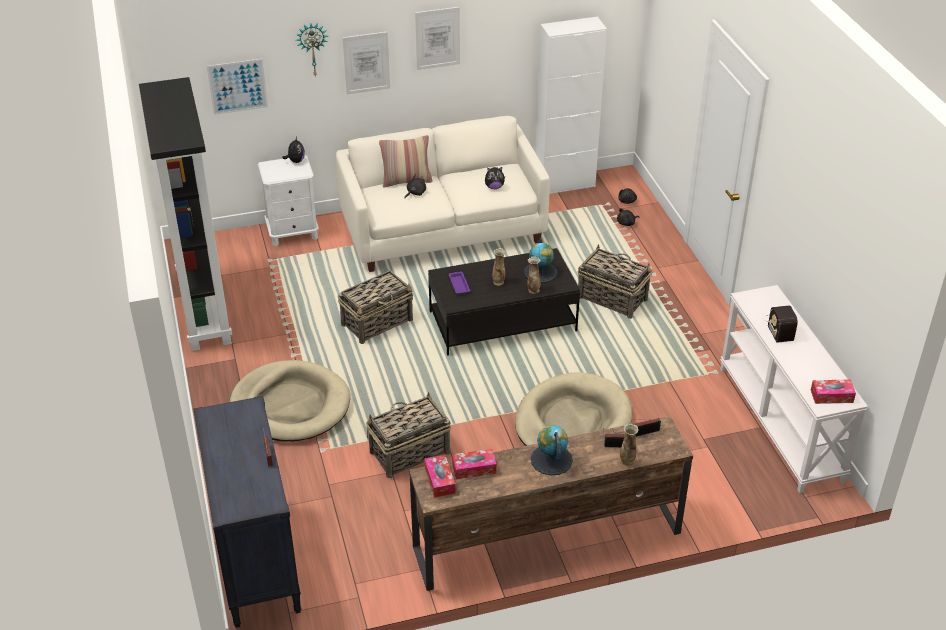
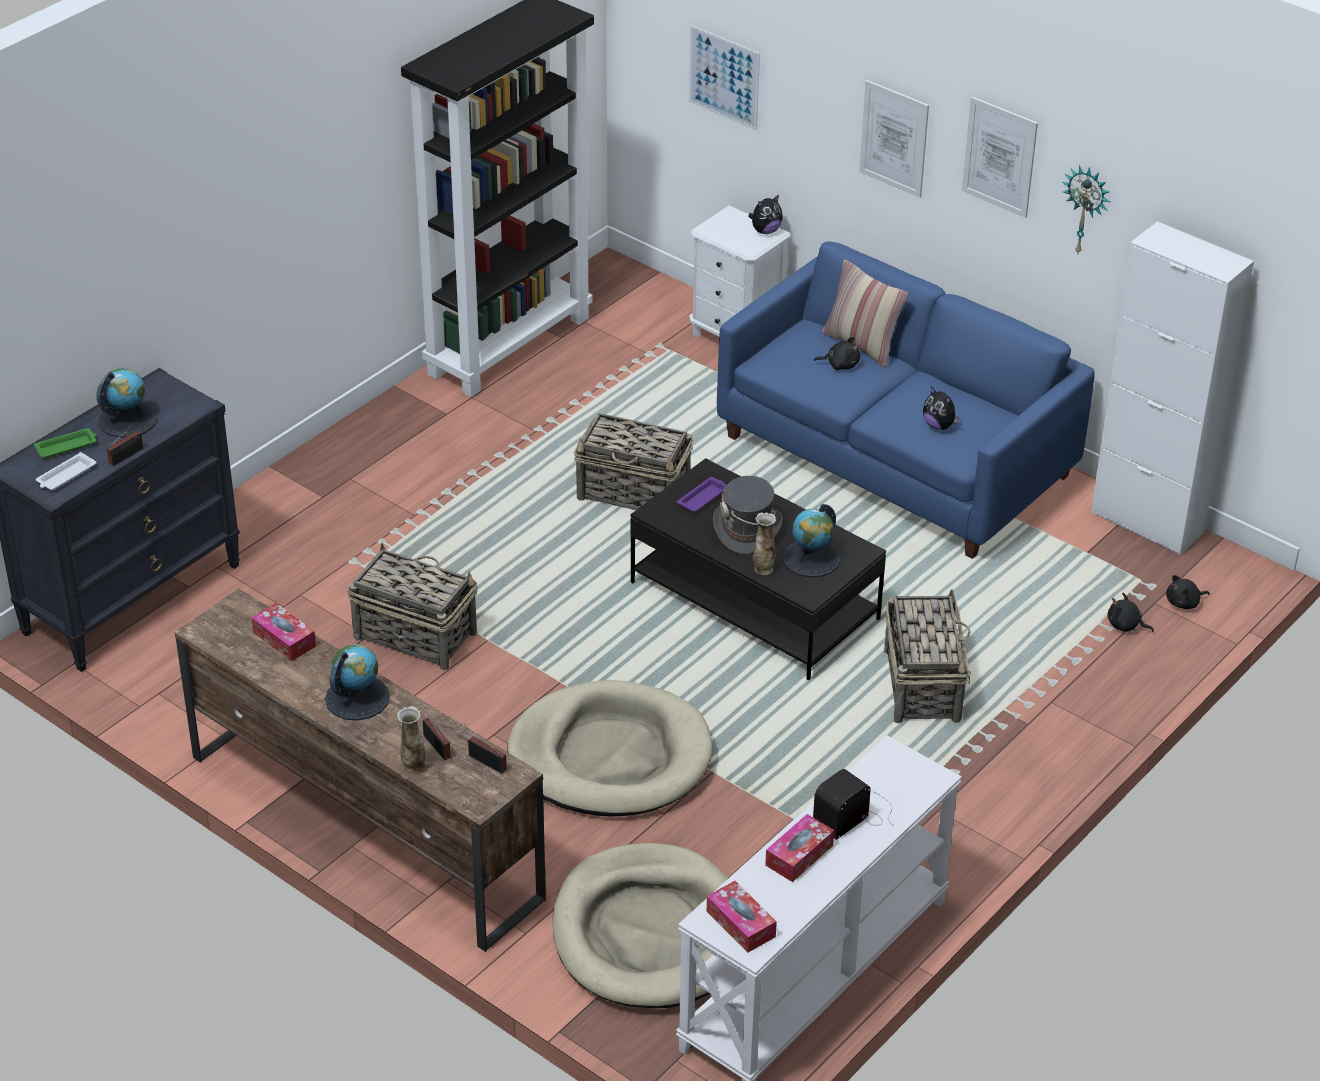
camera: 55 degrees right, 0 degrees up
(229, 479) = (67, 446): none -> green tray
(232, 441) = (127, 419): none -> globe
(259, 491) = (65, 476): none -> white tray
(291, 405) = (407, 498): beige dog bed -> beige dog bed (649, 933)
(312, 49) = (825, 75): wall clock -> wall clock (1085, 209)
(439, 480) = (240, 620): tissue box -> tissue box (799, 855)
(443, 229) = (897, 456): white sofa -> blue sofa
(498, 282) = (747, 529): vase -> grey hat

